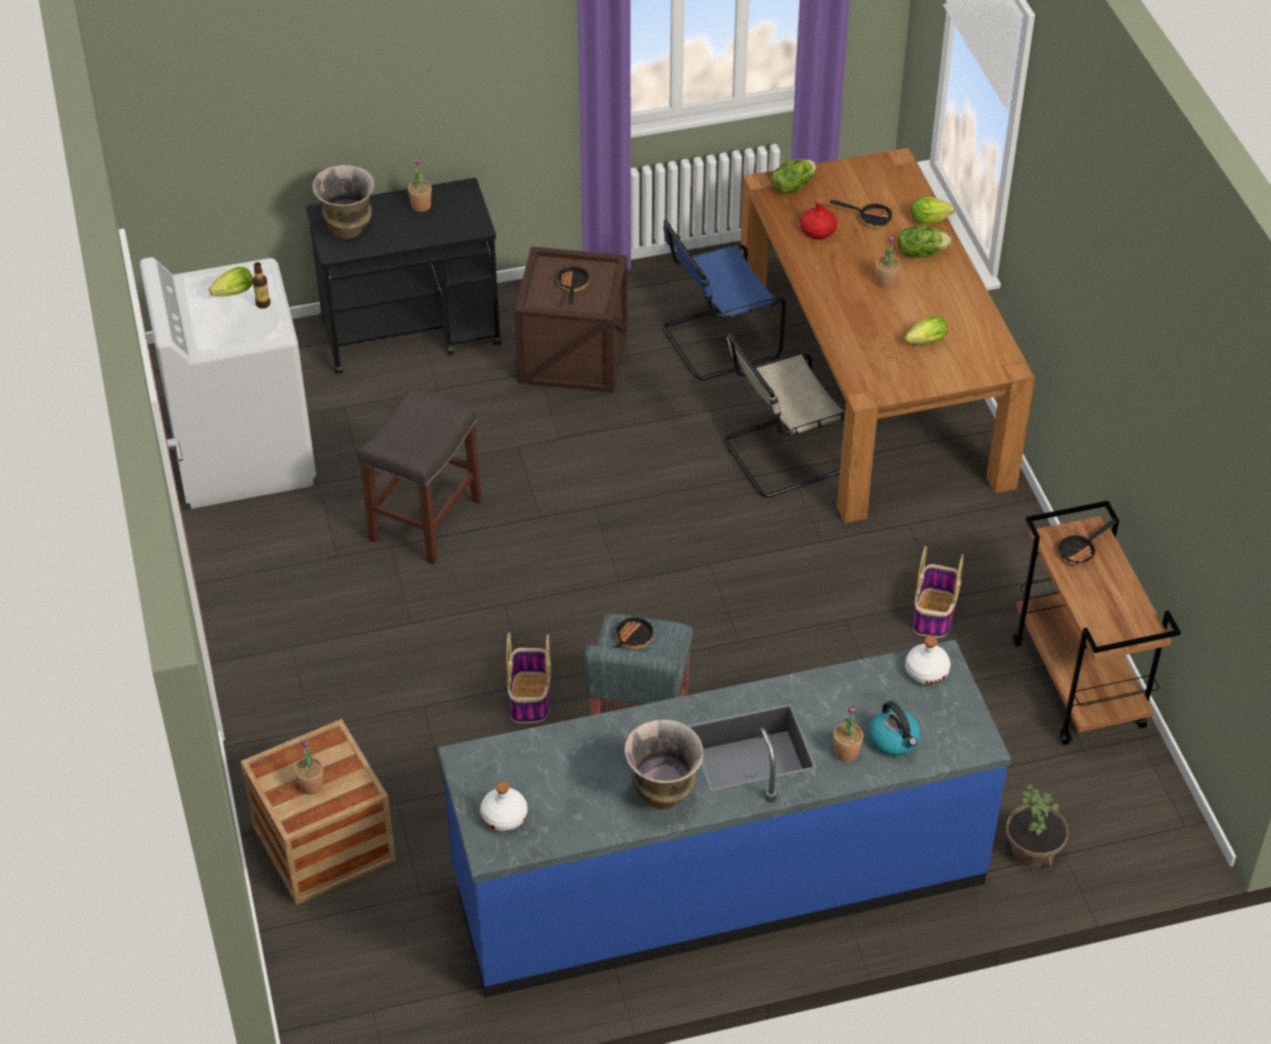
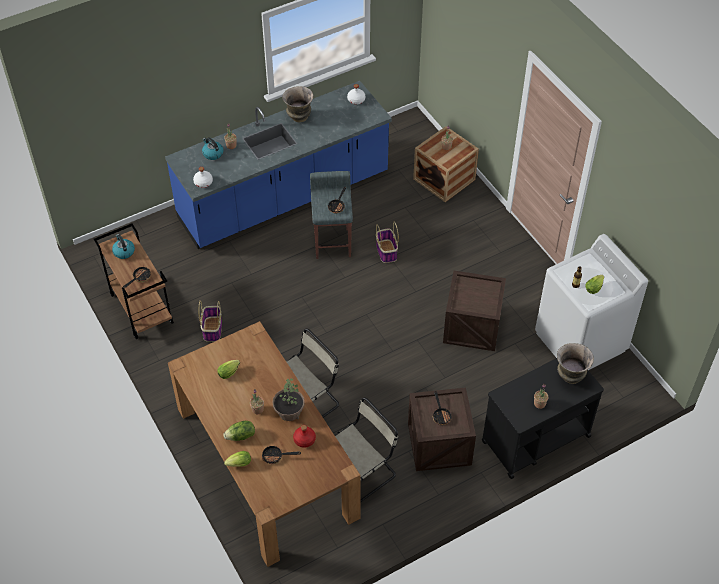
camera: 165 degrees right, 5 degrees up
(425, 519) = (472, 326): grey stool -> crate
(716, 343) = (361, 471): blue chair -> beige chair
(792, 186) = (328, 472): lettuce -> none
(1033, 849) = (157, 233): potted plant -> potted plant (289, 411)
(1114, 611) = (123, 251): none -> kettle

